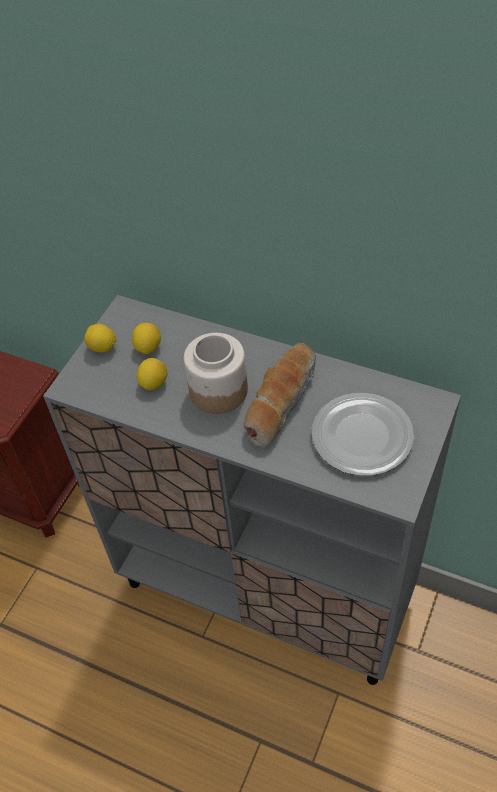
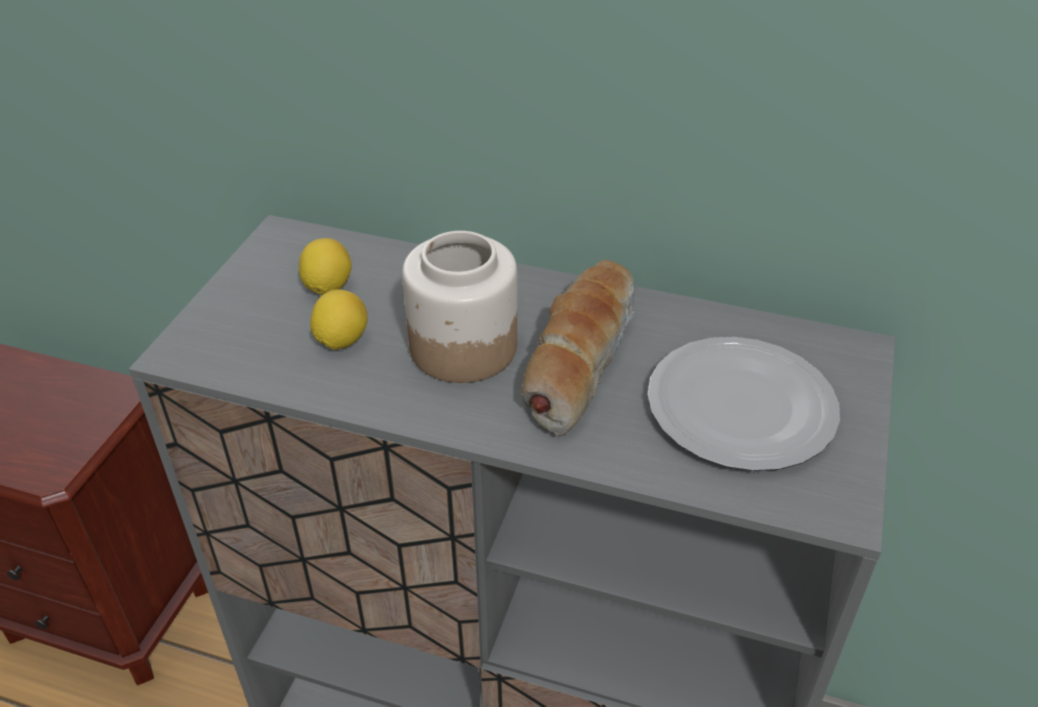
camera: 10 degrees left, 10 degrees down
(102, 348) = (243, 290): lemon -> none

